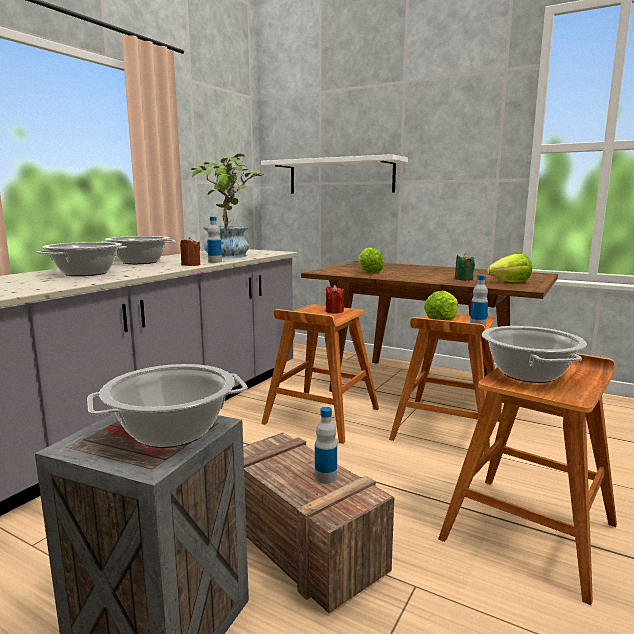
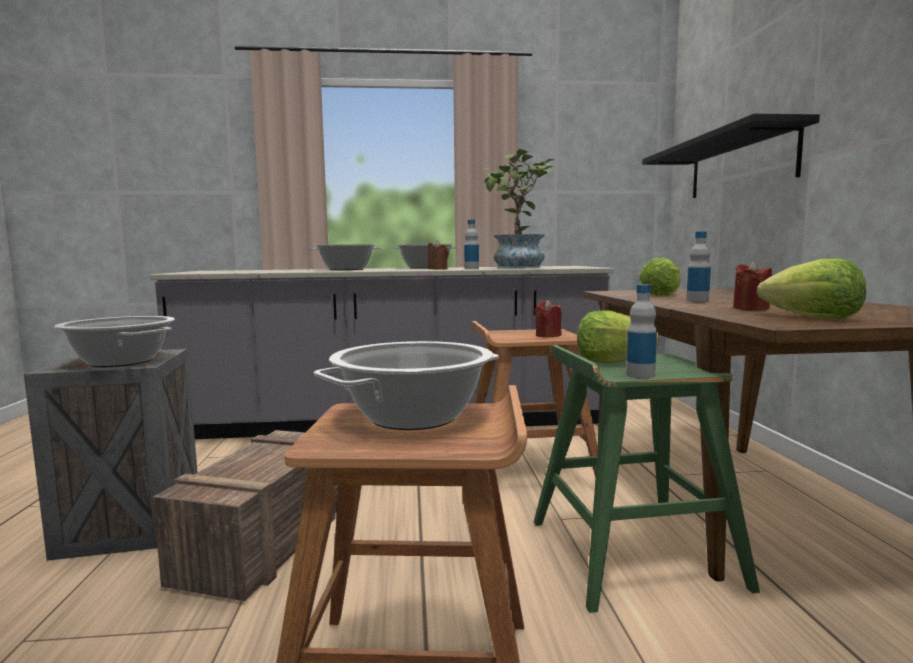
camera: 55 degrees right, 5 degrees down
(325, 477) = (258, 471): bottle -> bottle (697, 301)
(340, 176) = (740, 165): white shelf -> black shelf
(447, 430) = (630, 553): brown stool -> green stool
(463, 279) = (750, 308): green candle -> red candle

